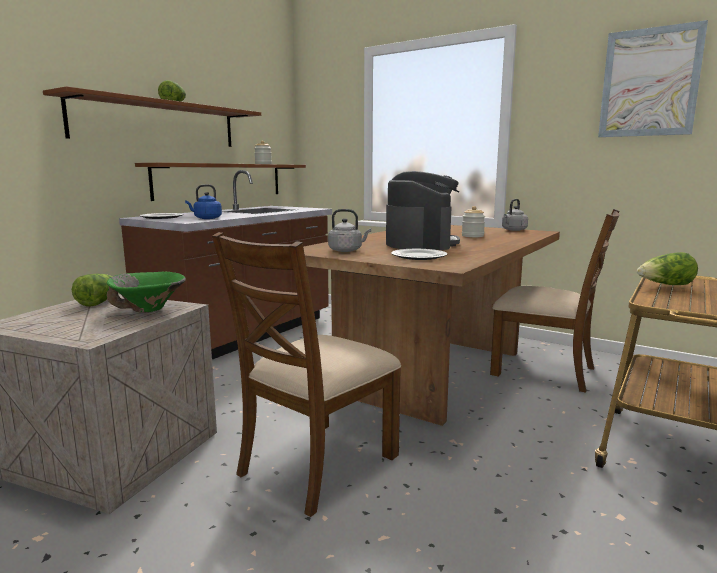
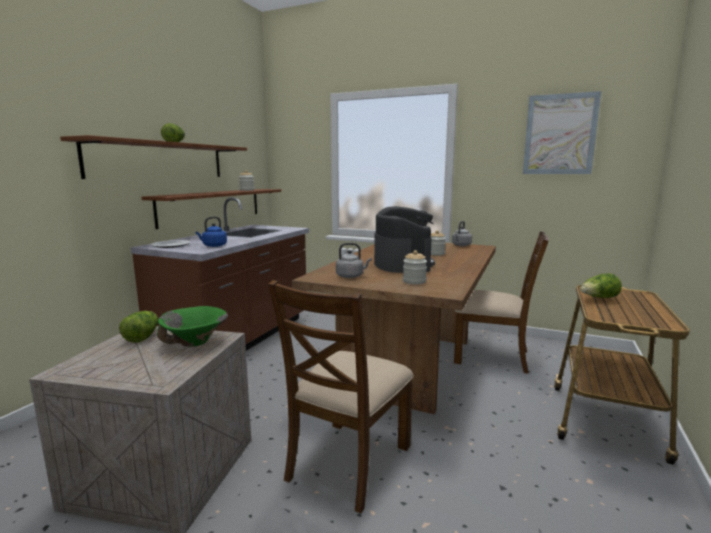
camera: 10 degrees left, 0 degrees up
(418, 256) = (414, 281): plate -> jar

